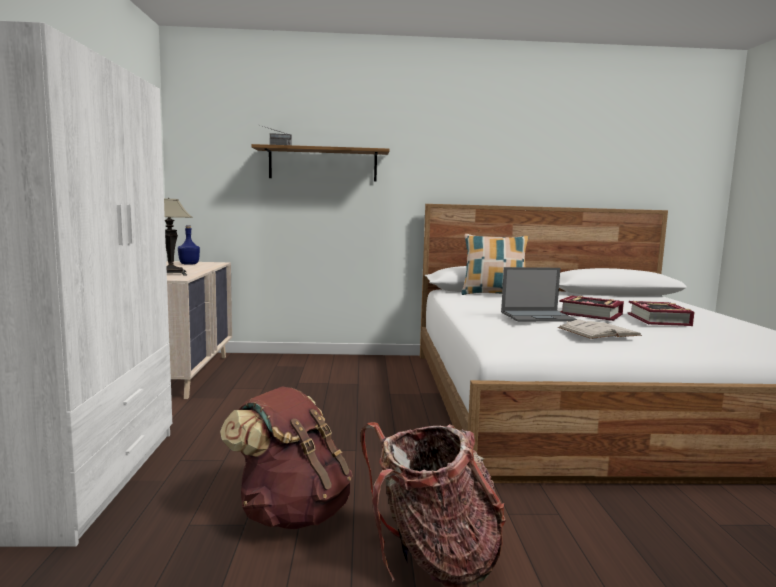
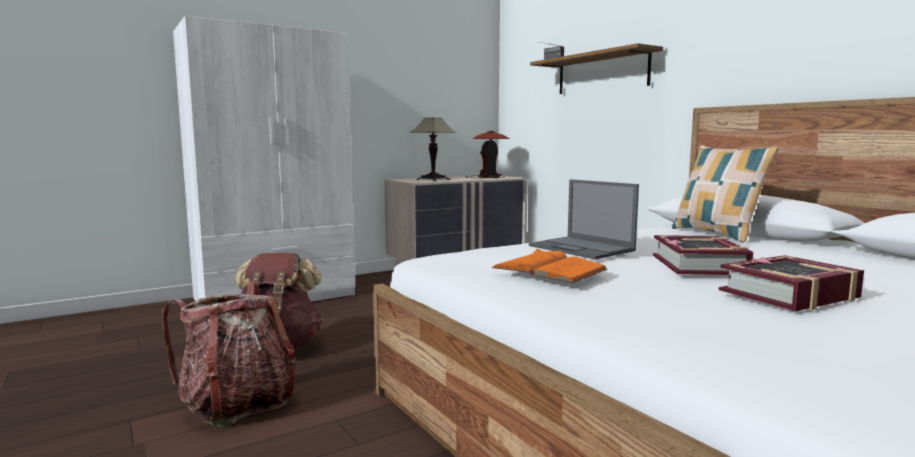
camera: 60 degrees right, 0 degrees up
(189, 264) = (488, 176): blue bottle -> table lamp
(598, 331) = (549, 268): white book -> orange book

